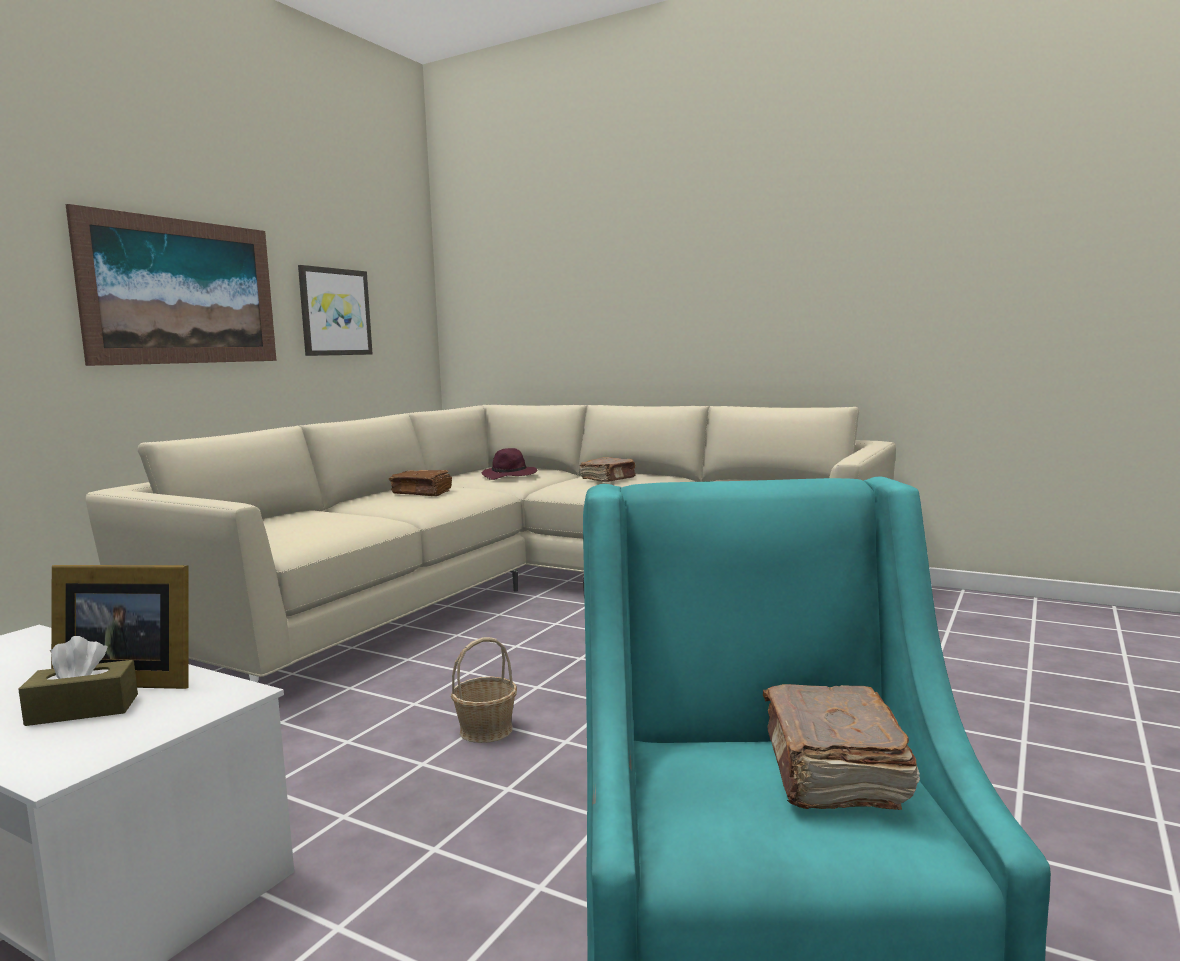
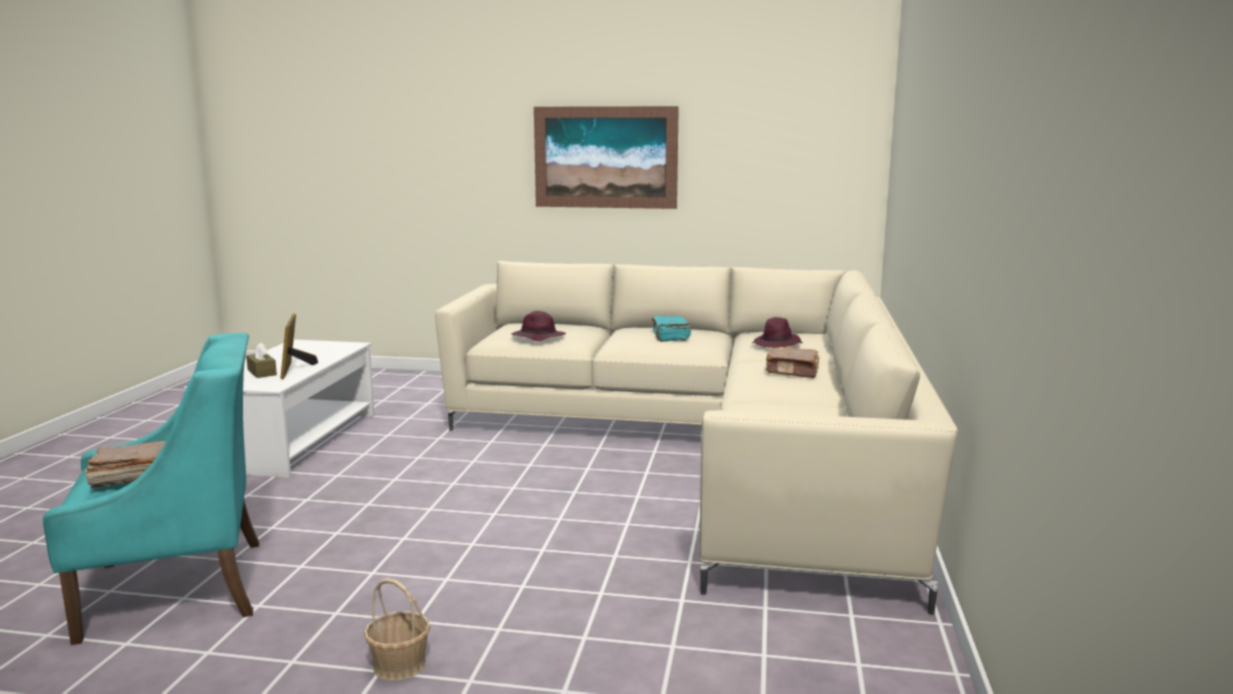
camera: 70 degrees right, 5 degrees up
(325, 526) = (537, 338): none -> purple hat
(335, 312) = (746, 168): picture -> none
(422, 493) = (670, 337): brown book -> turquoise book
(486, 730) = (440, 486): basket -> basket (399, 665)

